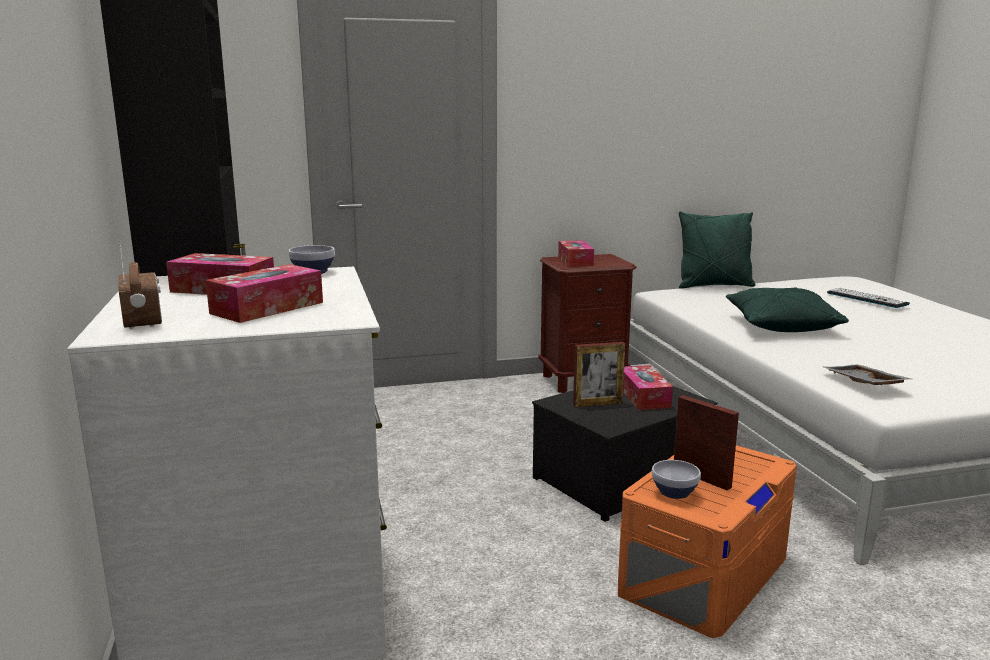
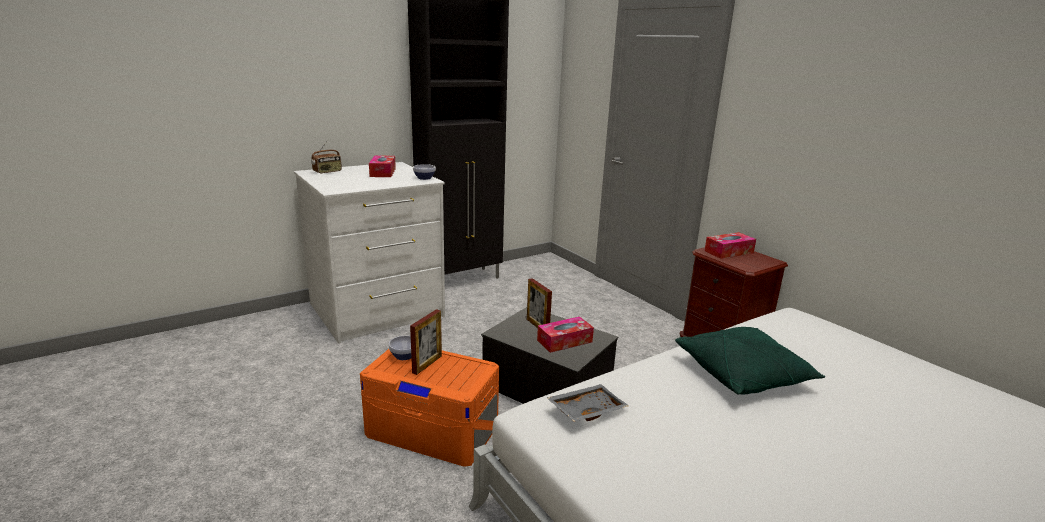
camera: 70 degrees right, 5 degrees up
(267, 308) = (350, 180): tissue box -> none
(714, 286) = (873, 341): green pillow -> none
(866, 299) = (960, 440): keyboard -> none

